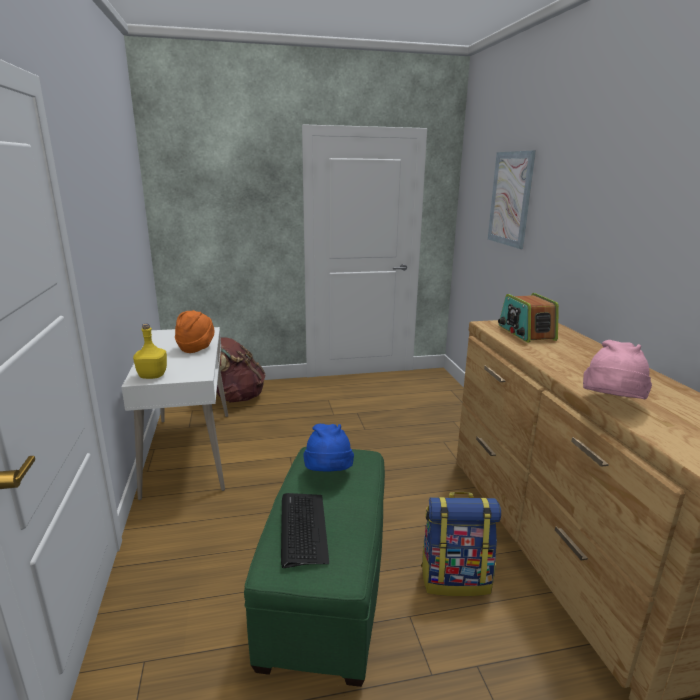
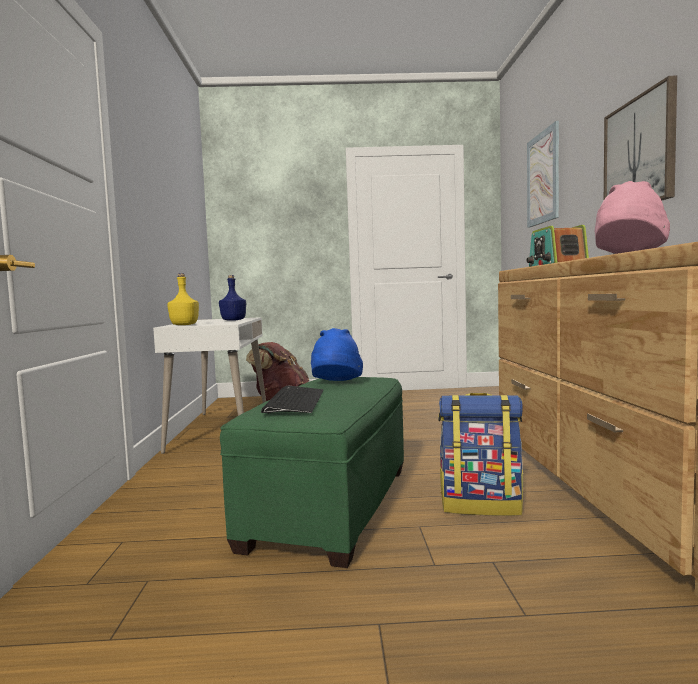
camera: 10 degrees right, 15 degrees down
(196, 348) = (233, 320): orange hat -> blue bottle
(618, 241) = (640, 153): none -> picture

